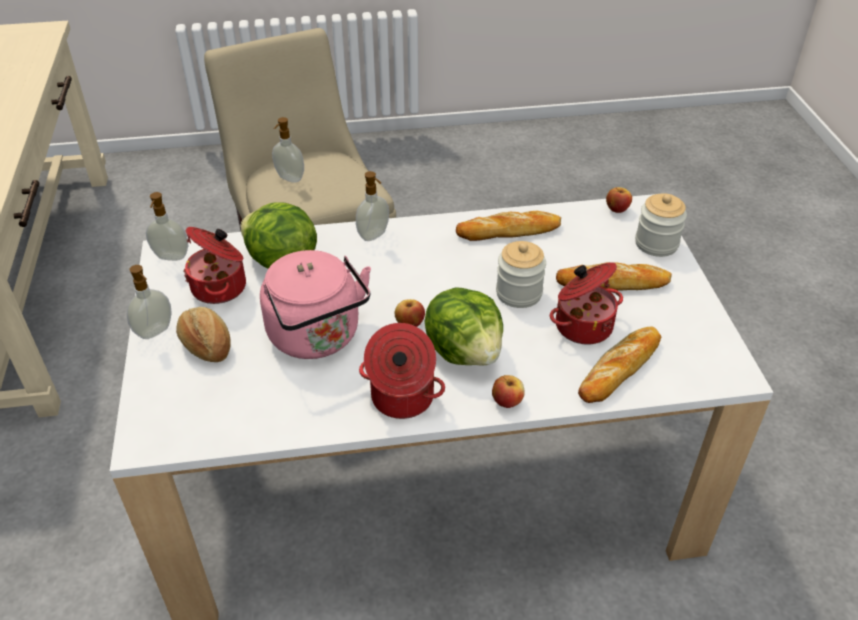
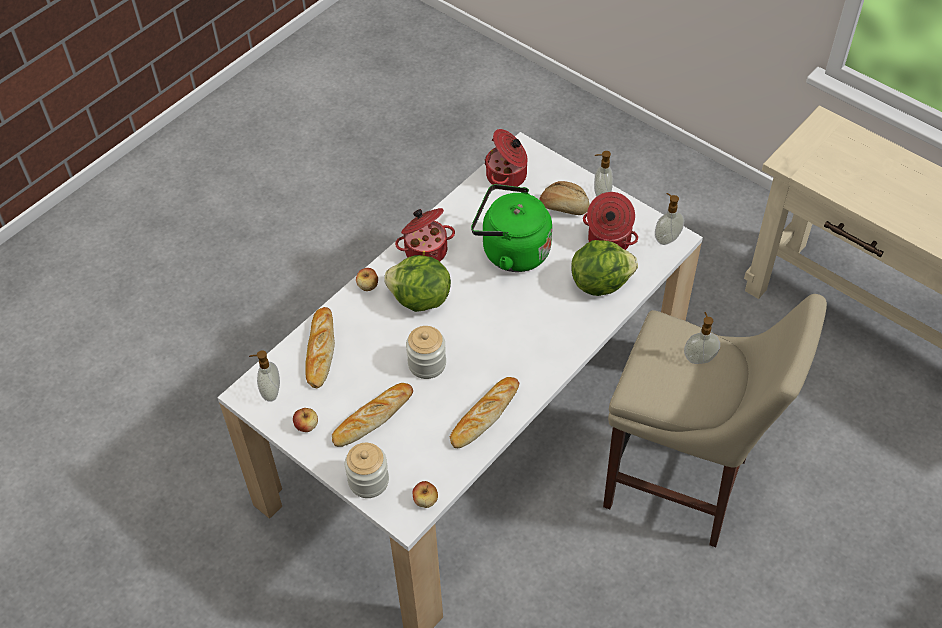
camera: 140 degrees right, 10 degrees up
(318, 337) = (511, 251): pink kettle -> green kettle
(374, 235) = (569, 343): soap dispenser -> soap dispenser (270, 392)
(410, 323) = (470, 295): apple -> apple (306, 426)
(582, 325) = (366, 367): cooking pot -> cooking pot (507, 176)

